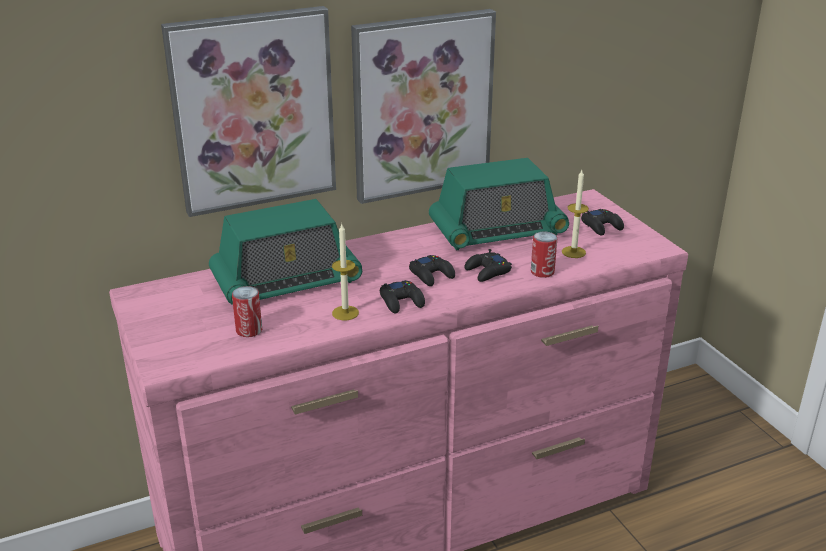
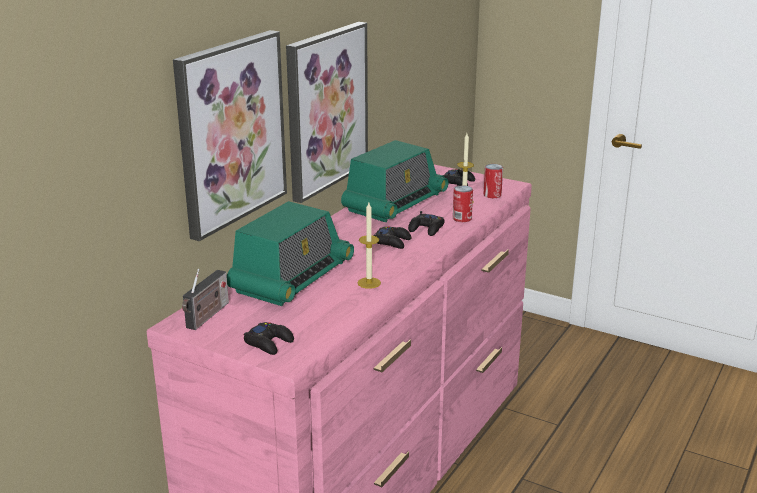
camera: 35 degrees left, 5 degrees down
(166, 295) = (207, 317): none -> radio
(249, 330) = (315, 316): can -> can (492, 195)
(402, 301) = (397, 263): black game controller -> black game controller (269, 343)

